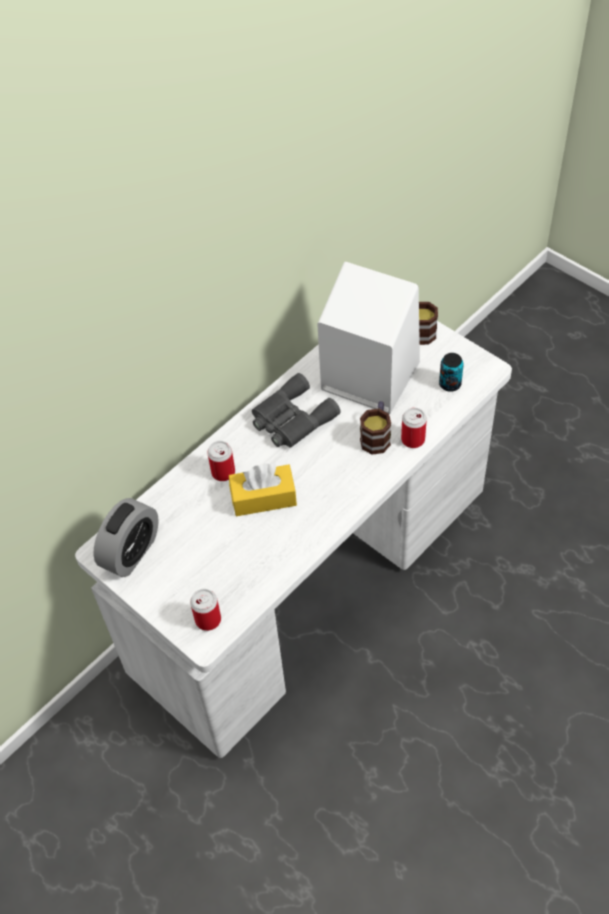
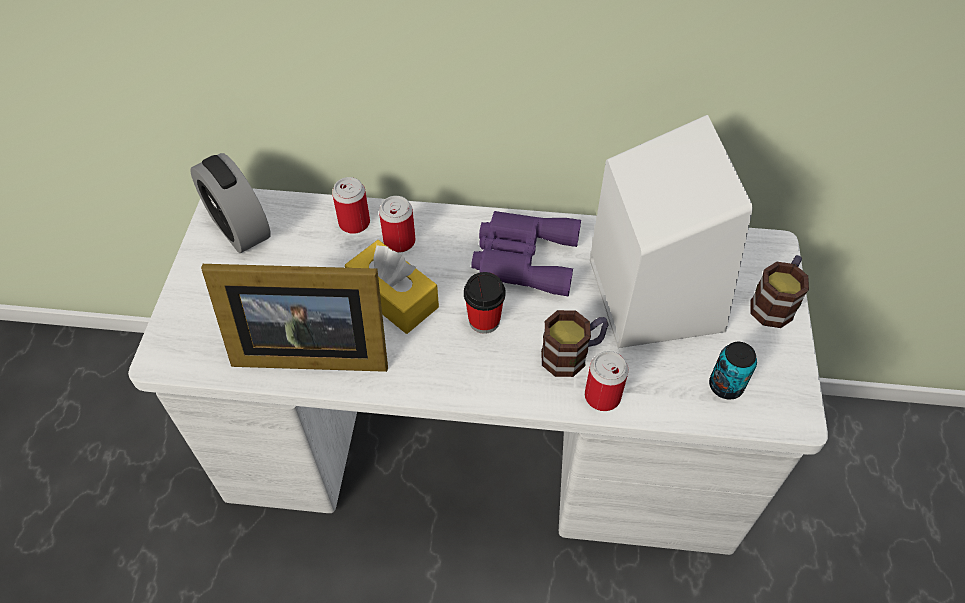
camera: 50 degrees right, 0 degrees up
(131, 552) = (239, 228): alarm clock -> alarm clock turned 60 degrees clockwise
(208, 619) = (193, 344): can -> can (354, 223)
(264, 560) = (307, 349): none -> picture frame
(291, 419) = (522, 257): grey binoculars -> purple binoculars
(319, 463) = (484, 320): none -> cup

